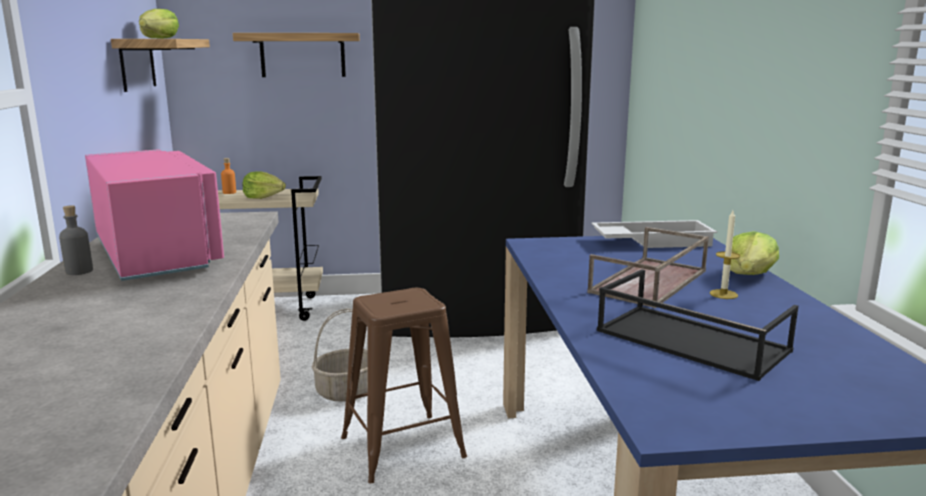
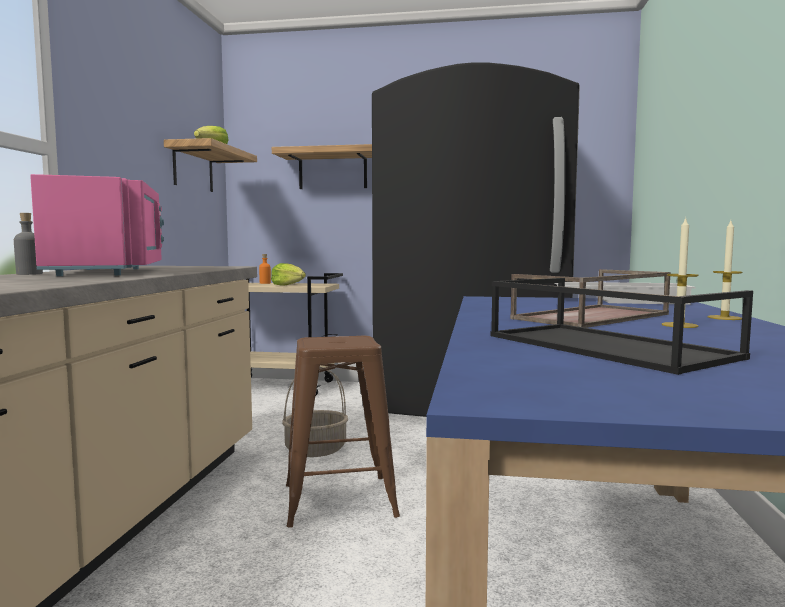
camera: 15 degrees right, 10 degrees down
(749, 275) = (724, 318): lettuce -> candle

